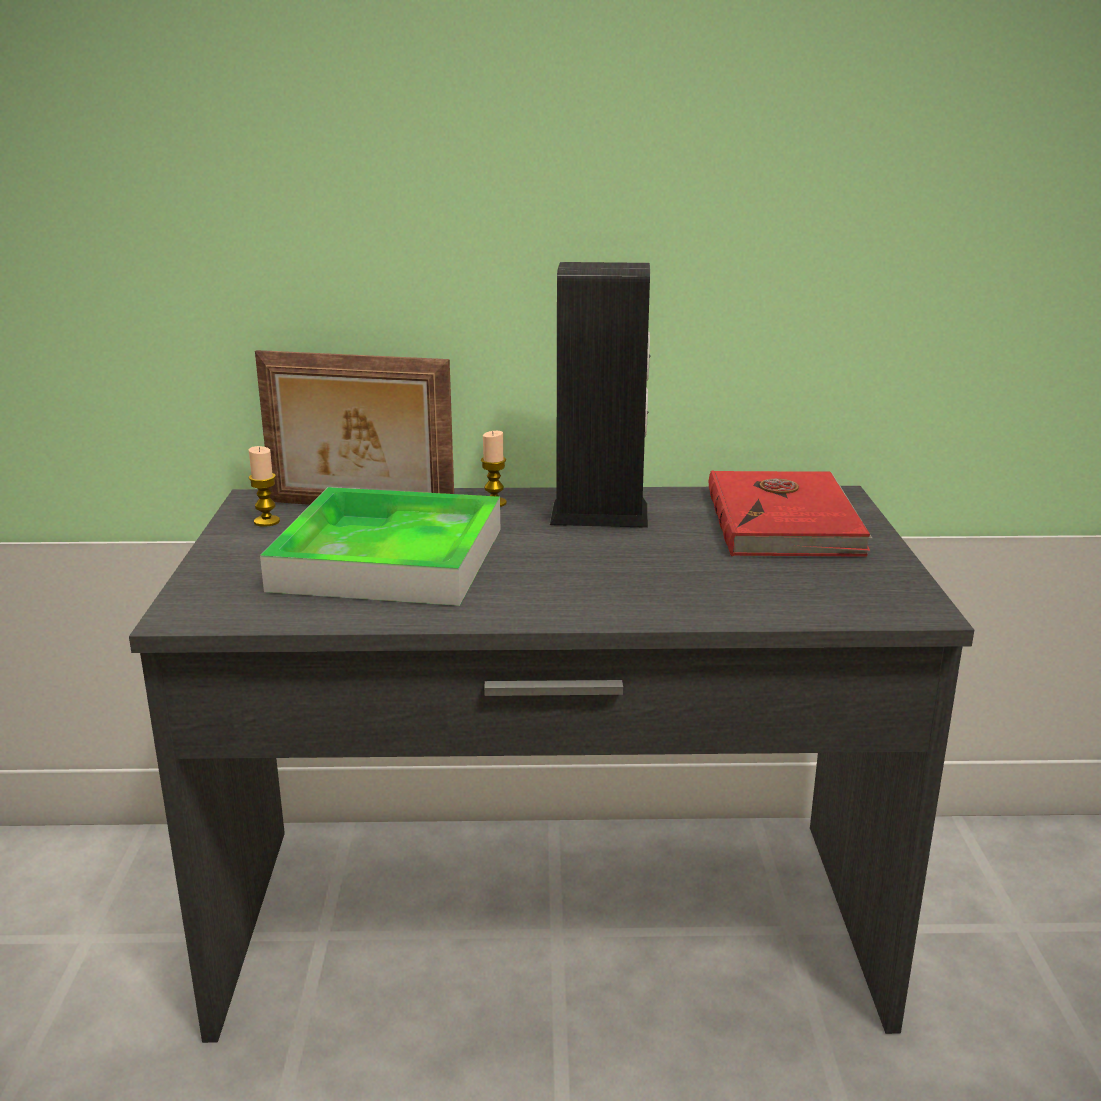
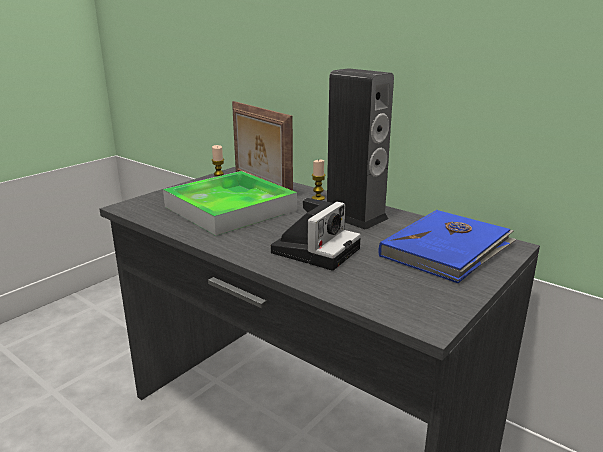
camera: 40 degrees right, 0 degrees up
(640, 574) = (316, 249): none -> camera
(785, 521) = (448, 249): red book -> blue book

